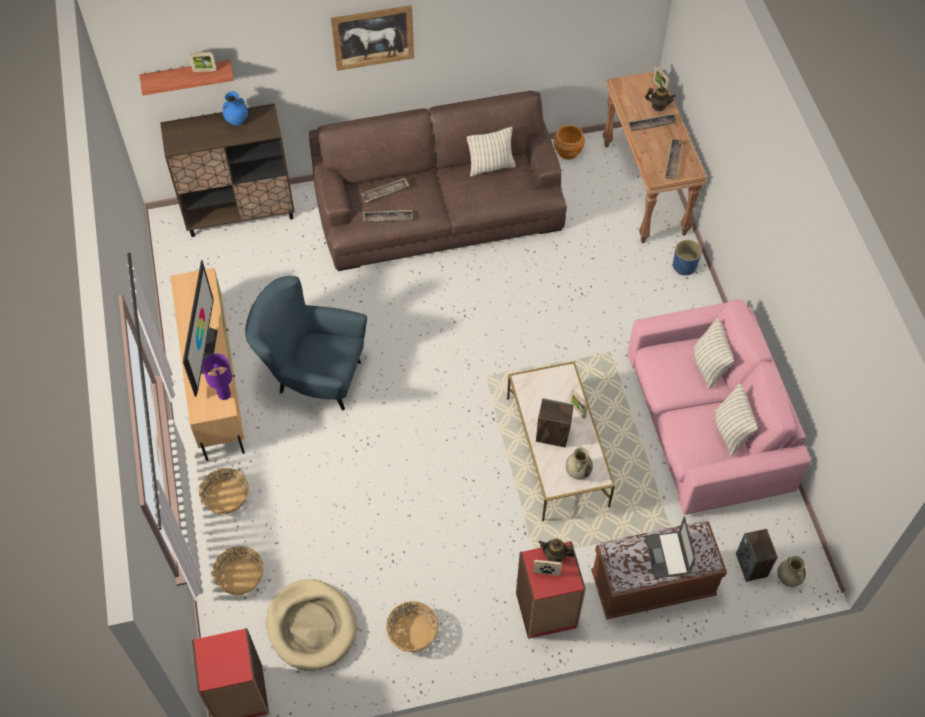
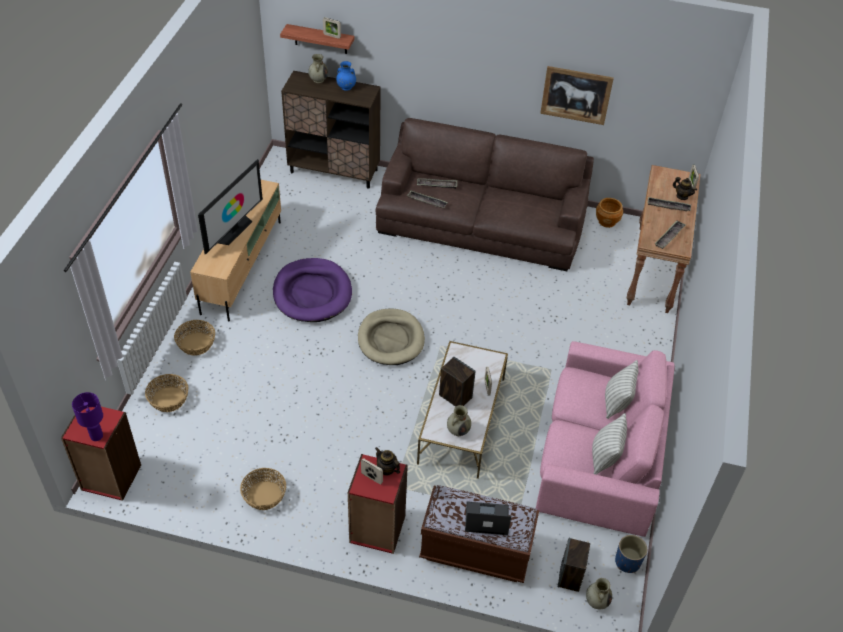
camera: 25 degrees right, 10 degrees down
(198, 123) = (318, 80): none -> beige vase
(224, 394) = (227, 263): purple table lamp -> purple table lamp (96, 436)
(311, 626) = (194, 456): beige dog bed -> beige dog bed (391, 339)
(313, 377) = (312, 293): blue armchair -> purple dog bed
(373, 37) = (466, 56): picture -> picture (576, 95)
(491, 166) = (528, 198): pillow -> none
(667, 555) = (486, 518): laptop -> laptop turned 75 degrees clockwise
(684, 266) = (652, 334): blue planter -> blue planter (627, 562)

